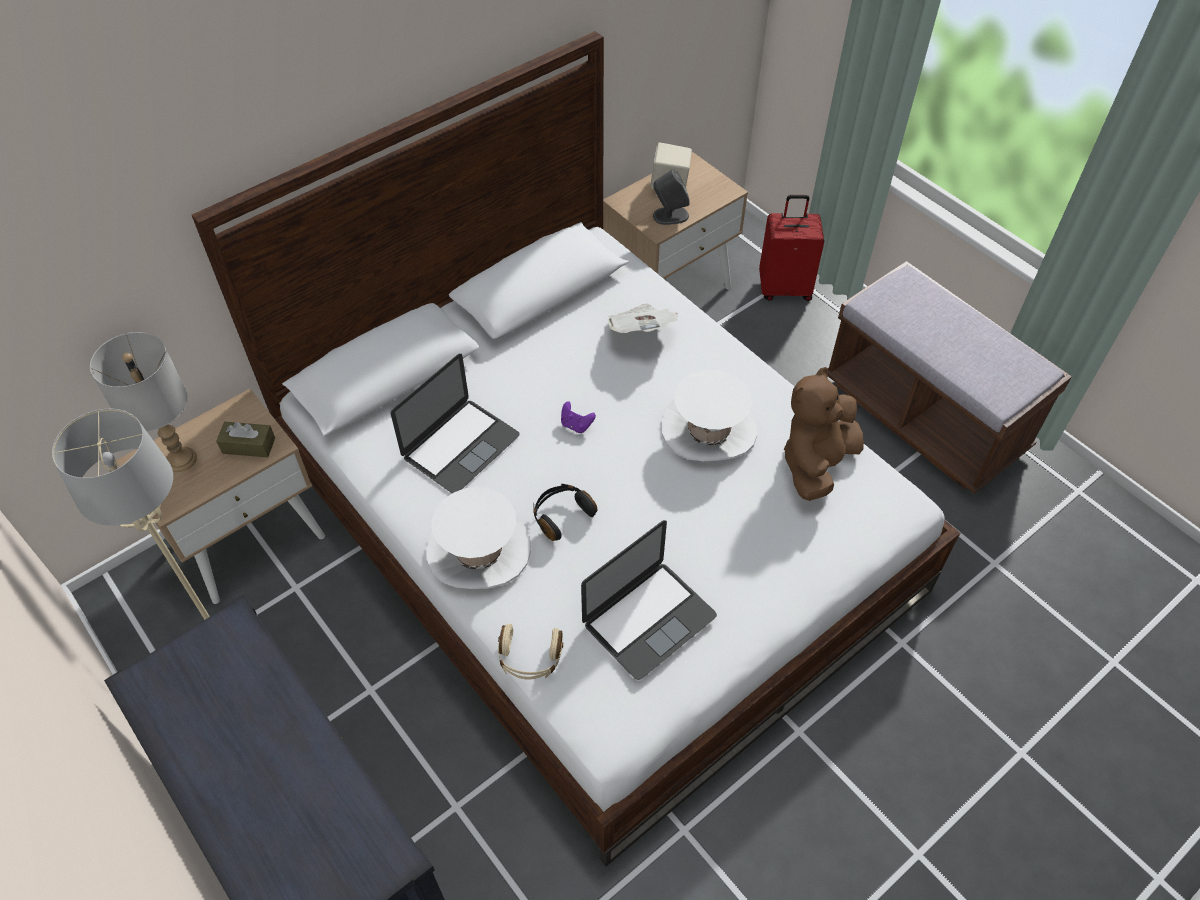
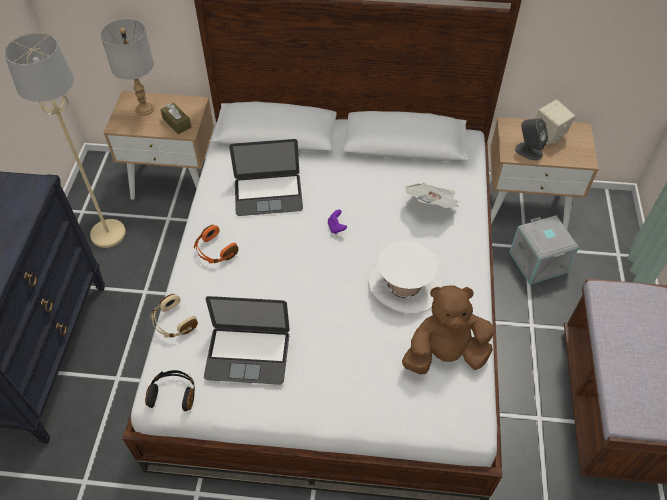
camera: 45 degrees right, 0 degrees up
(479, 549) = (215, 251): white hat -> orange headphones
(561, 515) = (272, 267): black headphones -> black headphones (173, 393)
(738, 333) = (539, 262): none -> grey storage box
(784, 288) = (602, 257): red suitcase -> none

